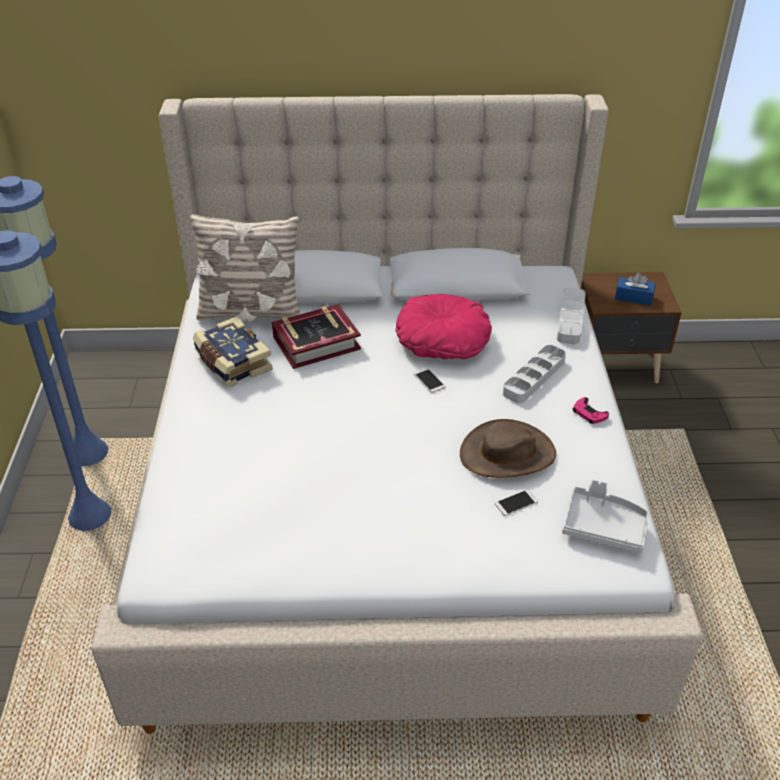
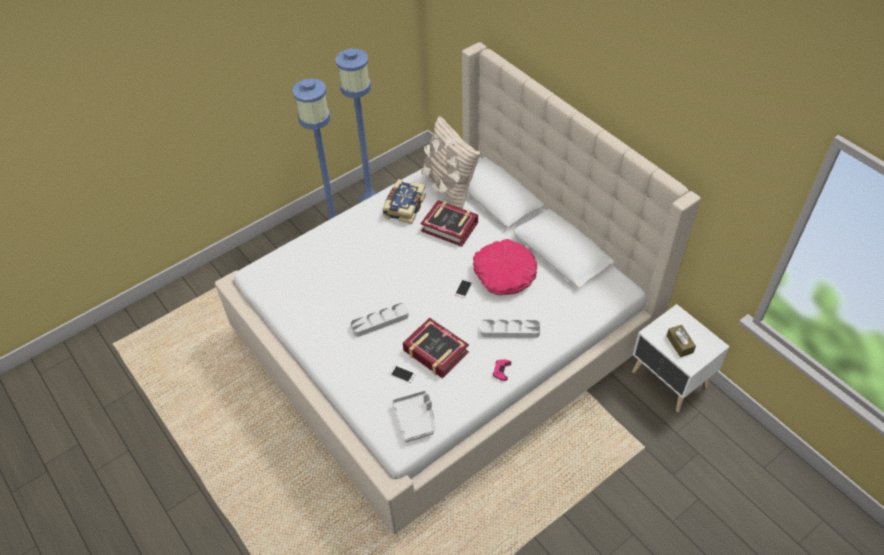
camera: 55 degrees right, 10 degrees up
(507, 454) = (435, 352): brown hat -> book
(570, 319) = (583, 320): grey tray -> grey tray (380, 321)
(615, 367) = (669, 381): brown nightstand -> white nightstand
(633, 297) = (679, 344): blue tissue box -> brown tissue box

